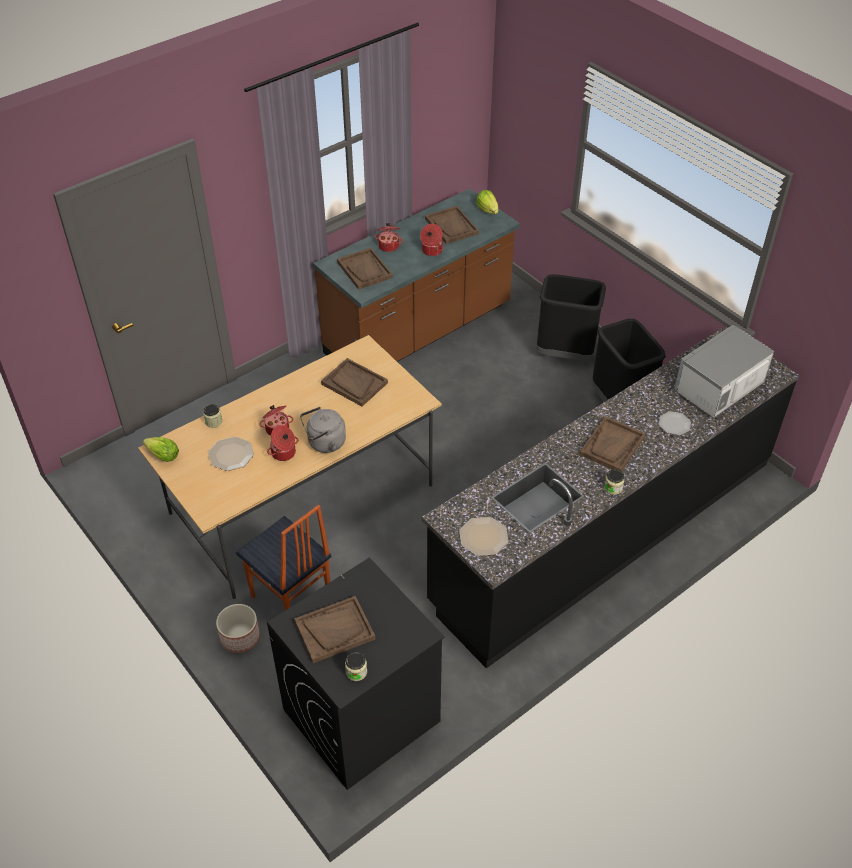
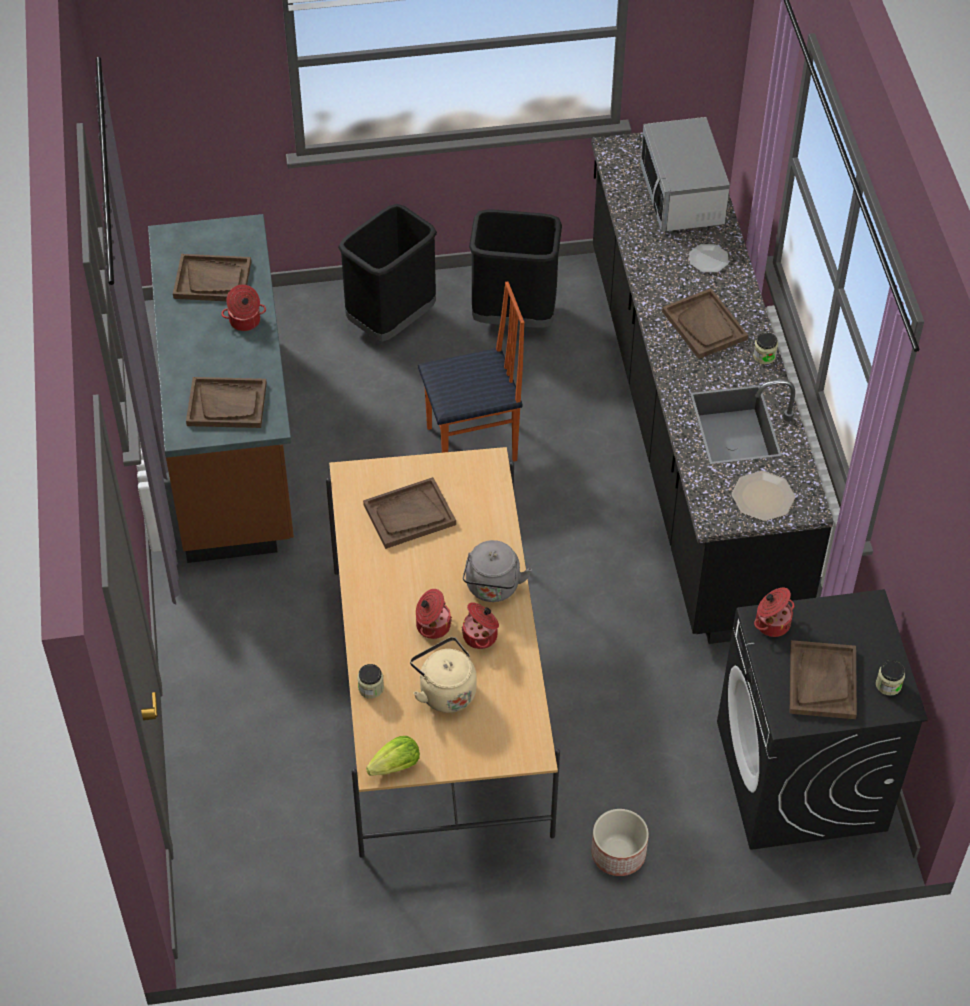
camera: 60 degrees left, 5 degrees up
(231, 454) = (445, 691): plate -> beige kettle
(290, 600) = (594, 777): chair -> chair (473, 445)
(389, 246) = (198, 358): cooking pot -> cooking pot (771, 623)
(487, 210) = (210, 230): lettuce -> none

